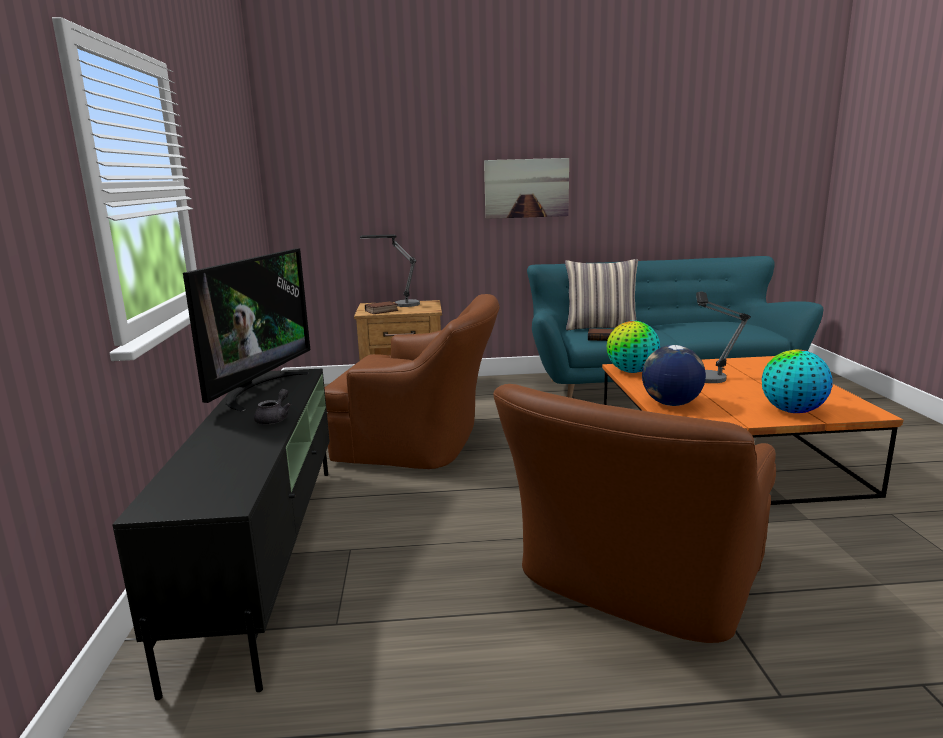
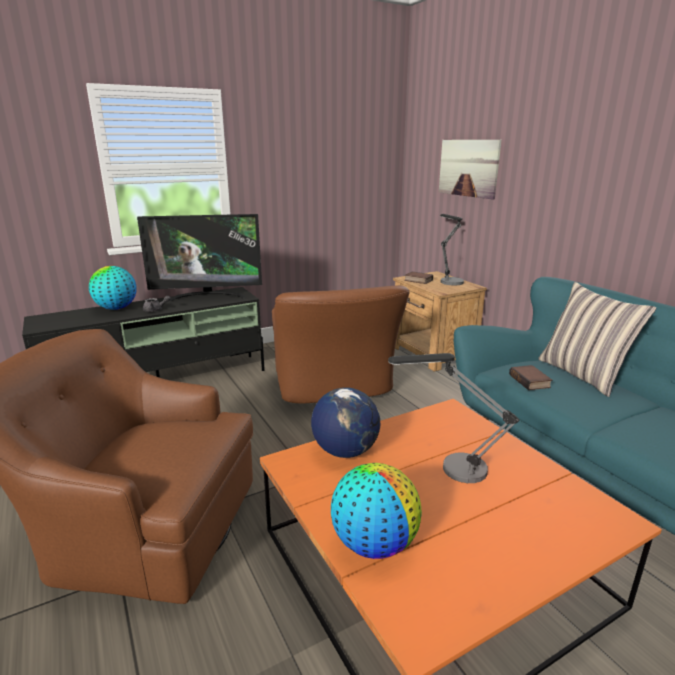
camera: 65 degrees right, 5 degrees up
(526, 188) = (583, 188): picture -> picture (468, 168)
(632, 371) = (441, 417): globe -> globe (116, 308)

